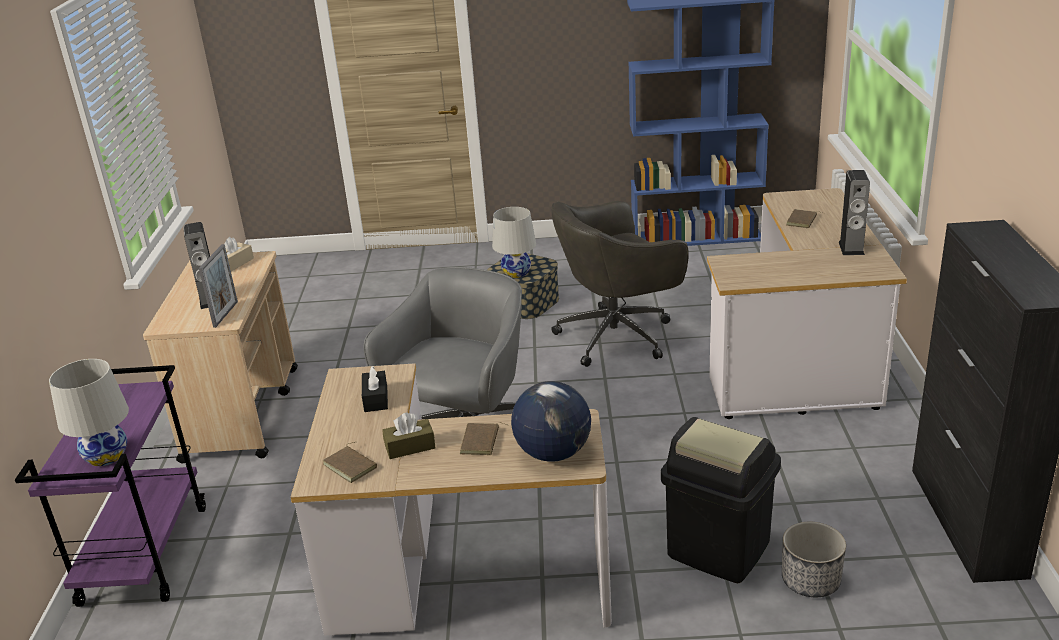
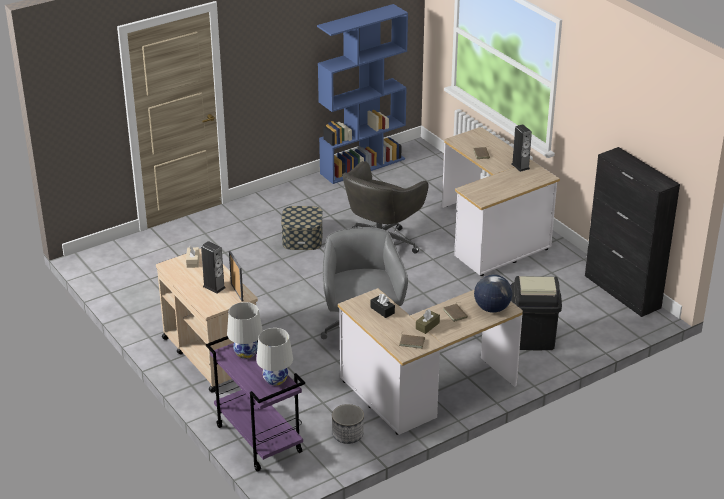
camera: 35 degrees left, 5 degrees up
(516, 272) = (303, 221): white table lamp -> white table lamp (246, 353)
(811, 581) = (580, 338): planter -> planter (348, 435)

